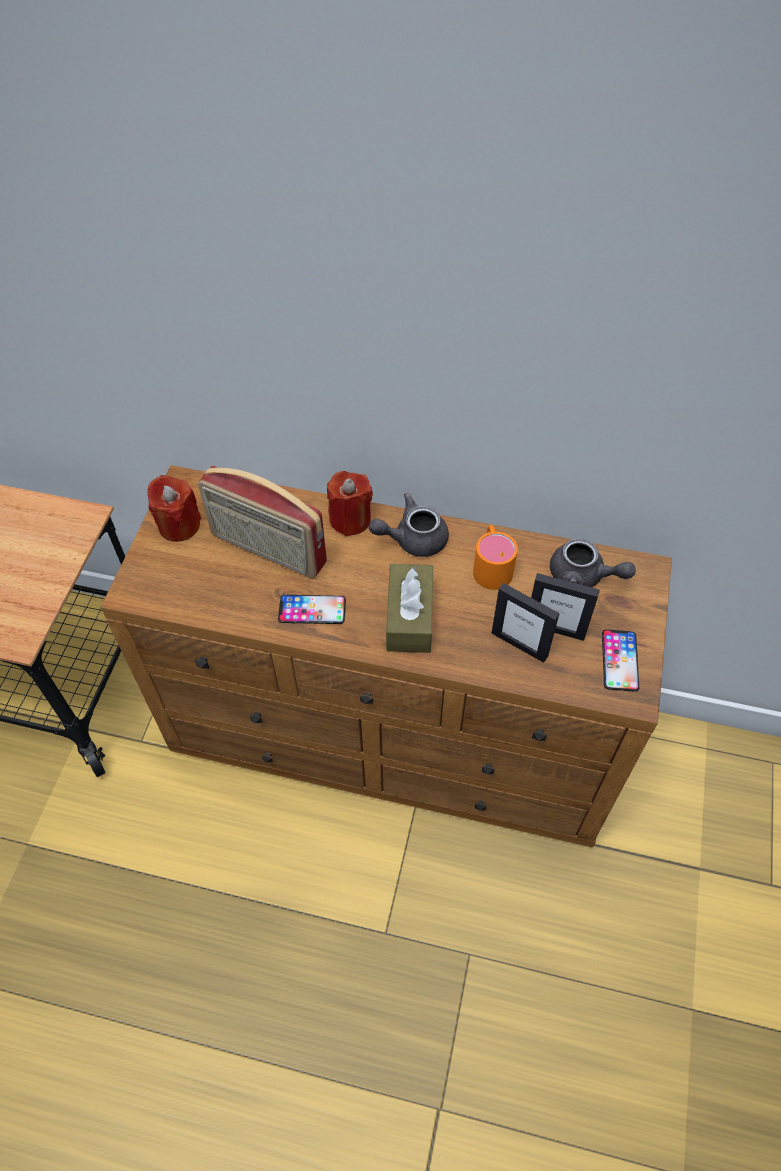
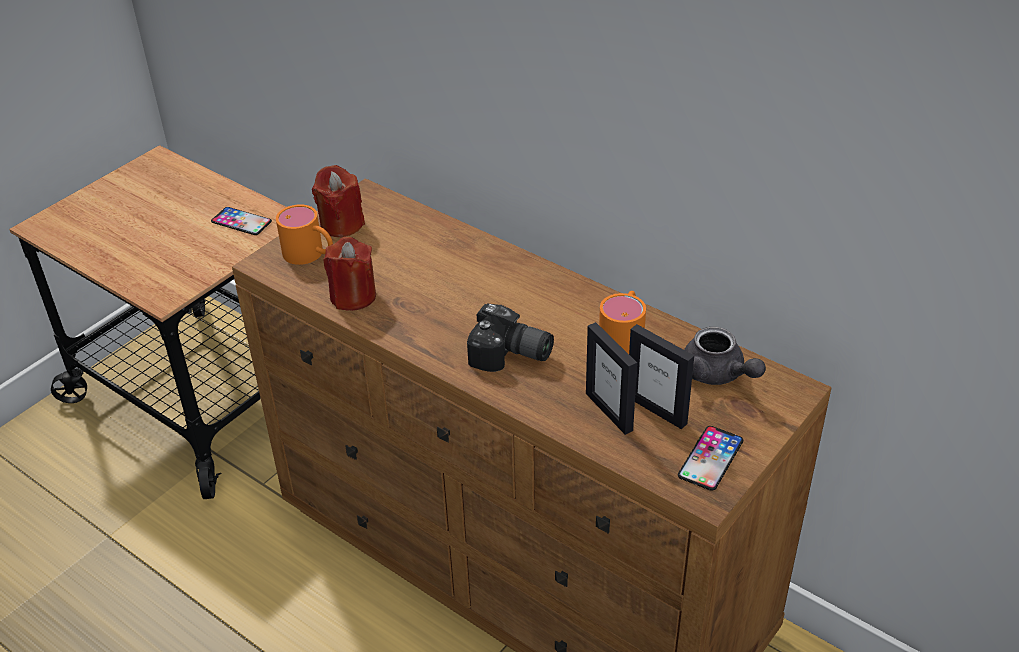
camera: 25 degrees right, 15 degrees down
(169, 568) = (310, 255): none -> orange mug
(267, 550) = (409, 265): radio -> none
(312, 610) = (419, 323): phone -> phone (241, 221)
(350, 519) = (504, 262): red candle -> red candle (353, 296)
(409, 617) = (510, 356): brown tissue box -> camera
(412, 539) = (556, 294): grey teapot -> none

